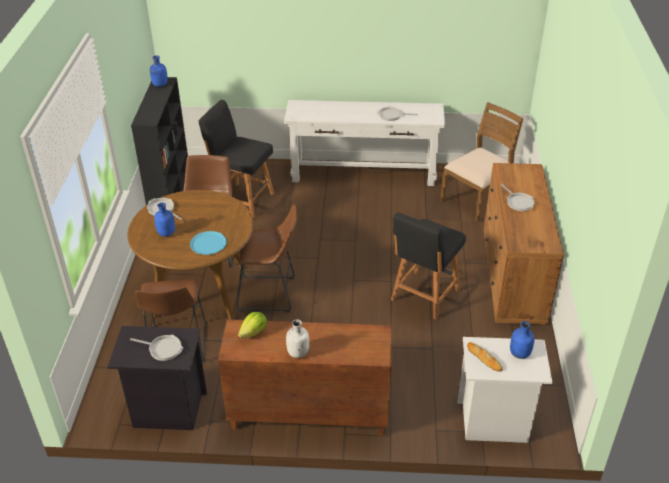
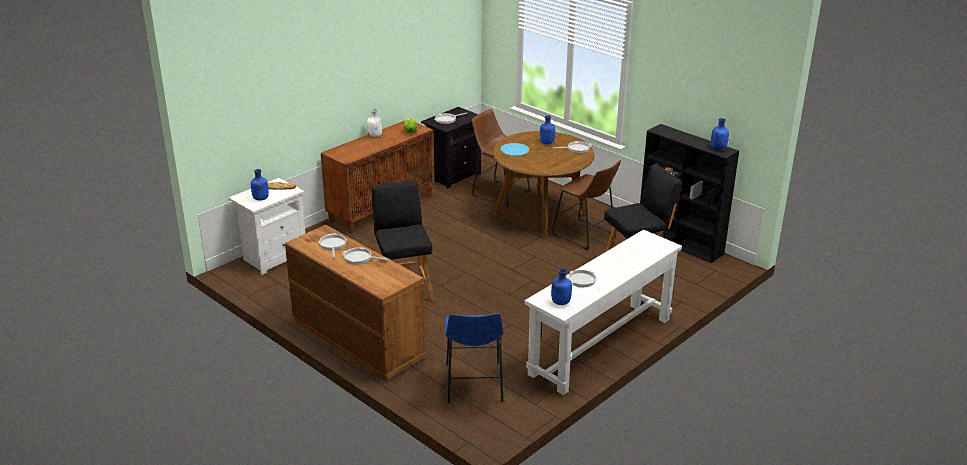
camera: 130 degrees right, 10 degrees down
(270, 294) = (500, 236): brown stool -> none
(427, 112) = (560, 302): none -> blue bottle
(477, 199) = (473, 387): brown chair -> blue stool
(526, 226) = (332, 245): none -> frying pan

